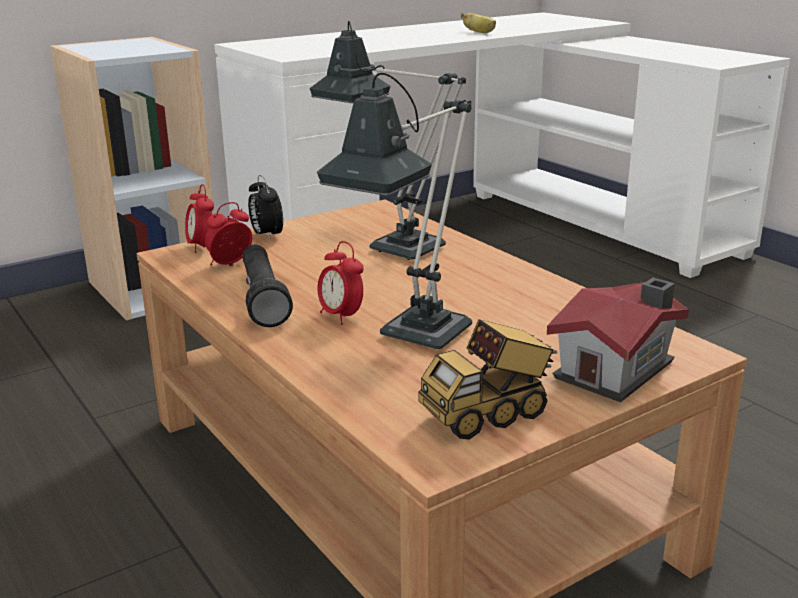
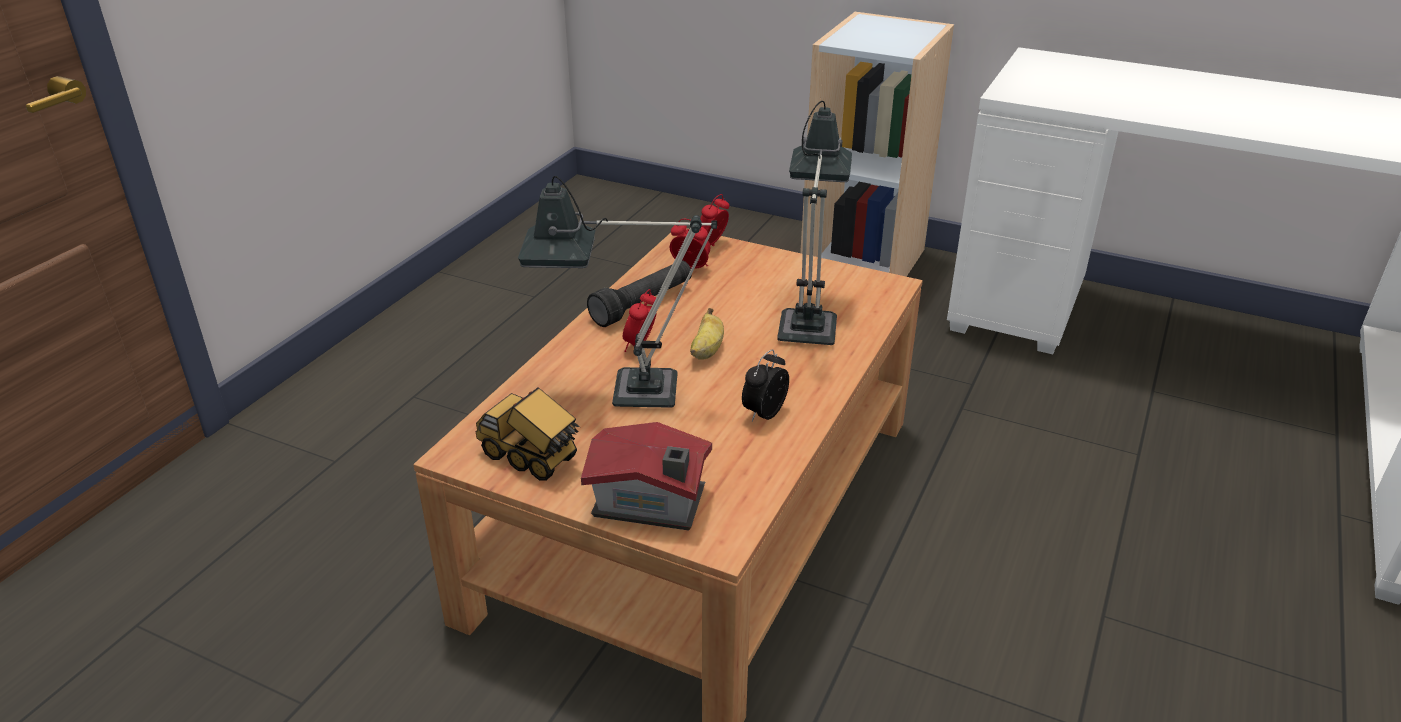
camera: 60 degrees right, 10 degrees up
(266, 235) = (764, 260): alarm clock -> alarm clock (764, 413)
(480, 33) = (1337, 133): banana -> banana (706, 351)

